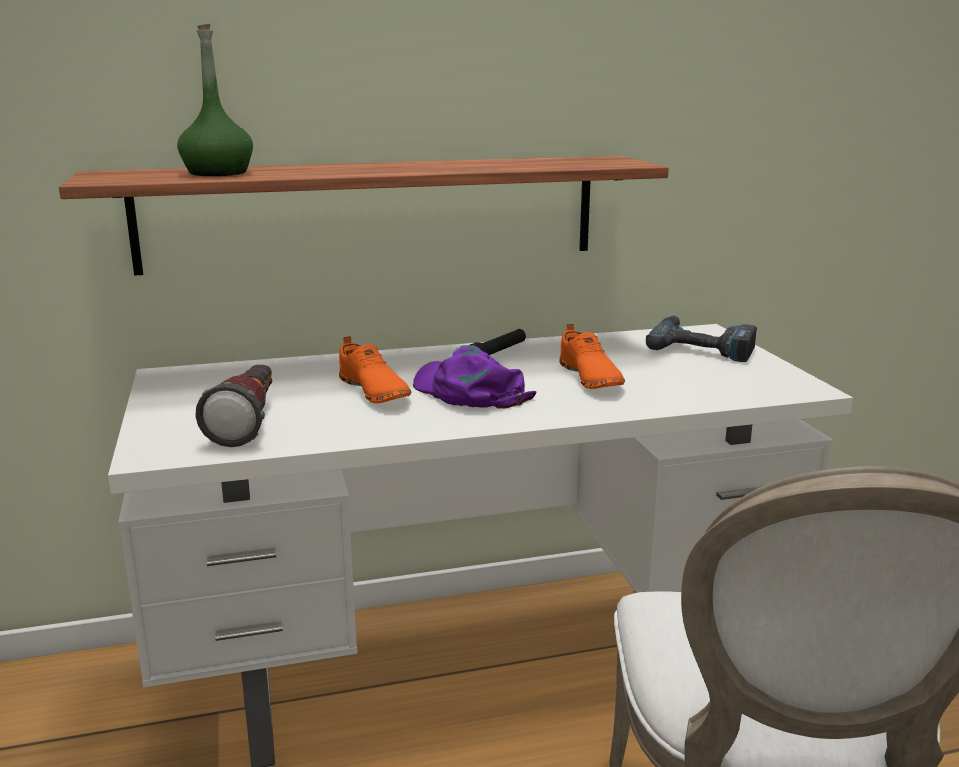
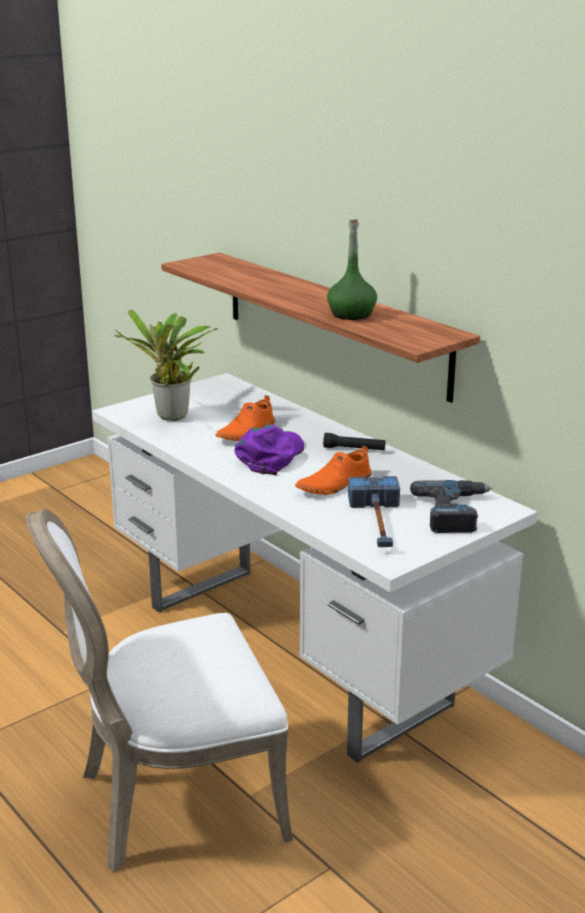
camera: 65 degrees right, 5 degrees up
(217, 173) = (237, 274): green bottle -> green bottle (351, 314)
(249, 423) = (171, 418): flashlight -> potted plant
(710, 378) = (378, 523): none -> hammer

